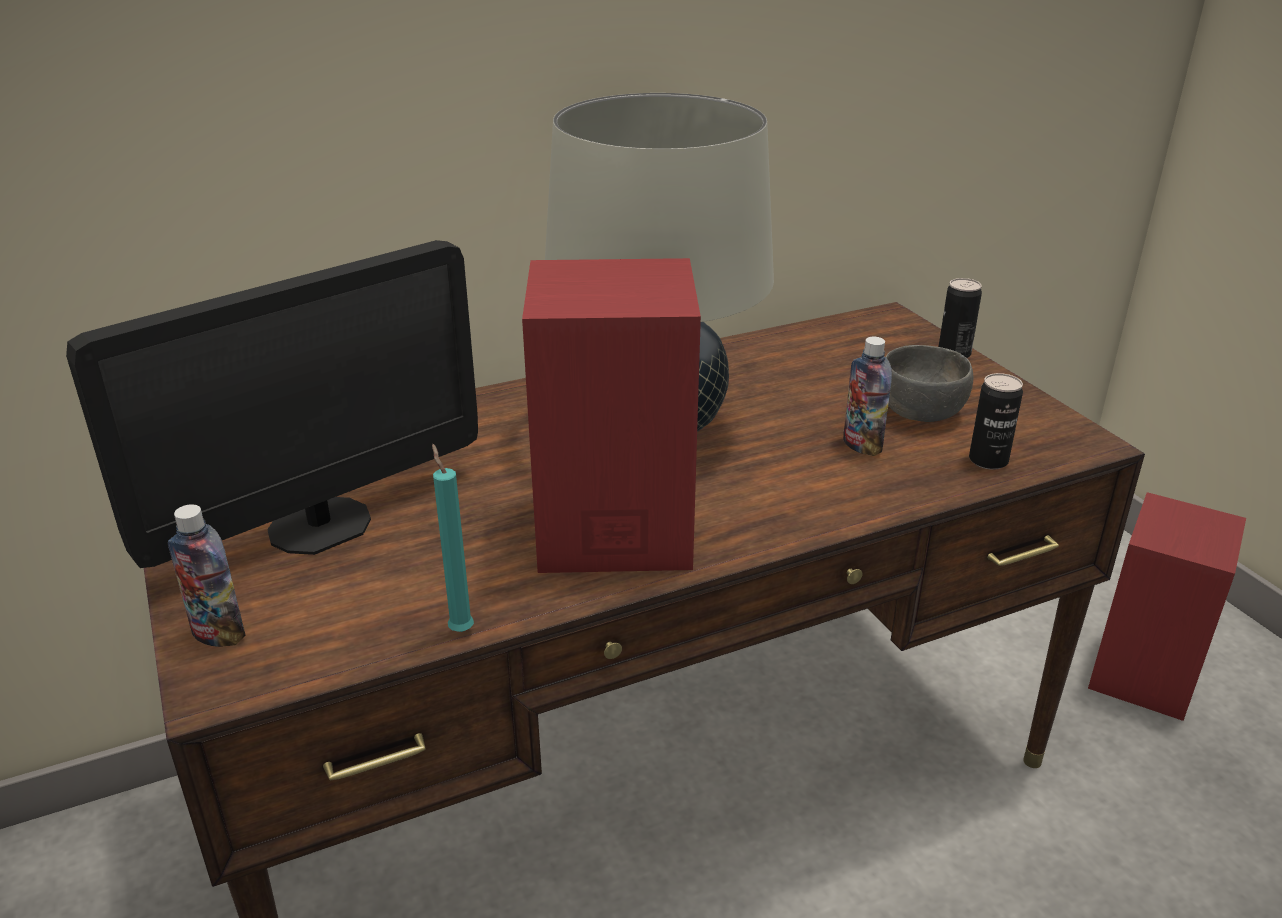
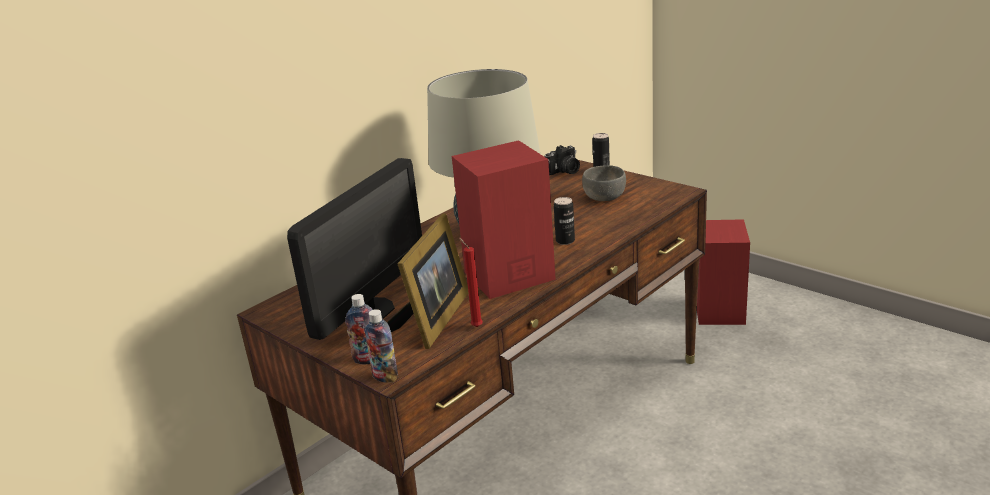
camera: 20 degrees left, 5 degrees down
(402, 584) = (433, 319): none -> picture frame
(460, 629) = (475, 326): turquoise candle -> red candle
(862, 446) = (589, 216): bottle -> bottle (385, 377)
(883, 338) = (564, 172): none -> camera
(988, 460) = (646, 208): can -> can (565, 241)

